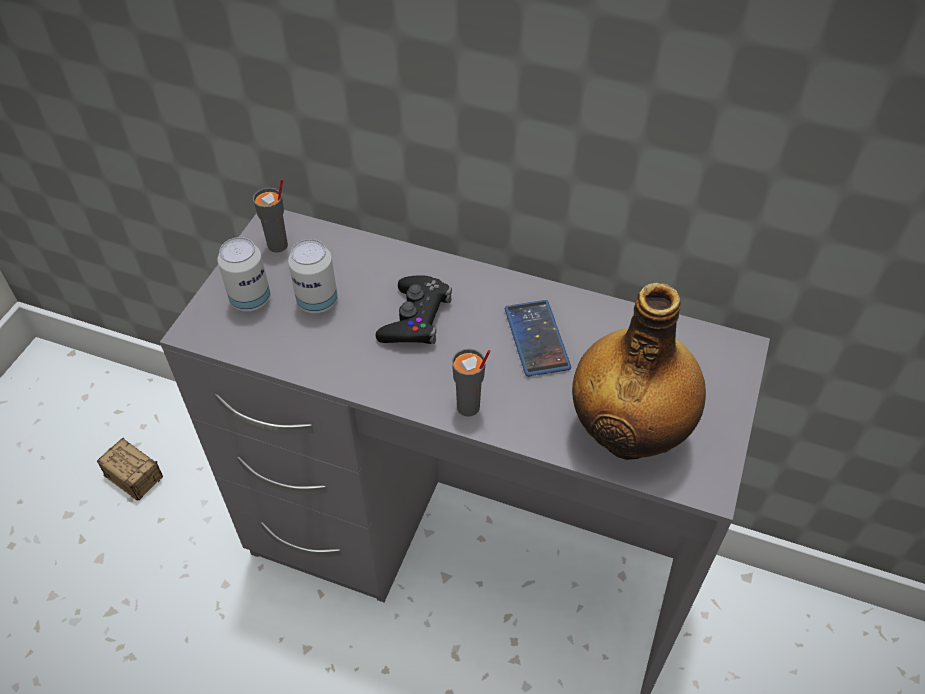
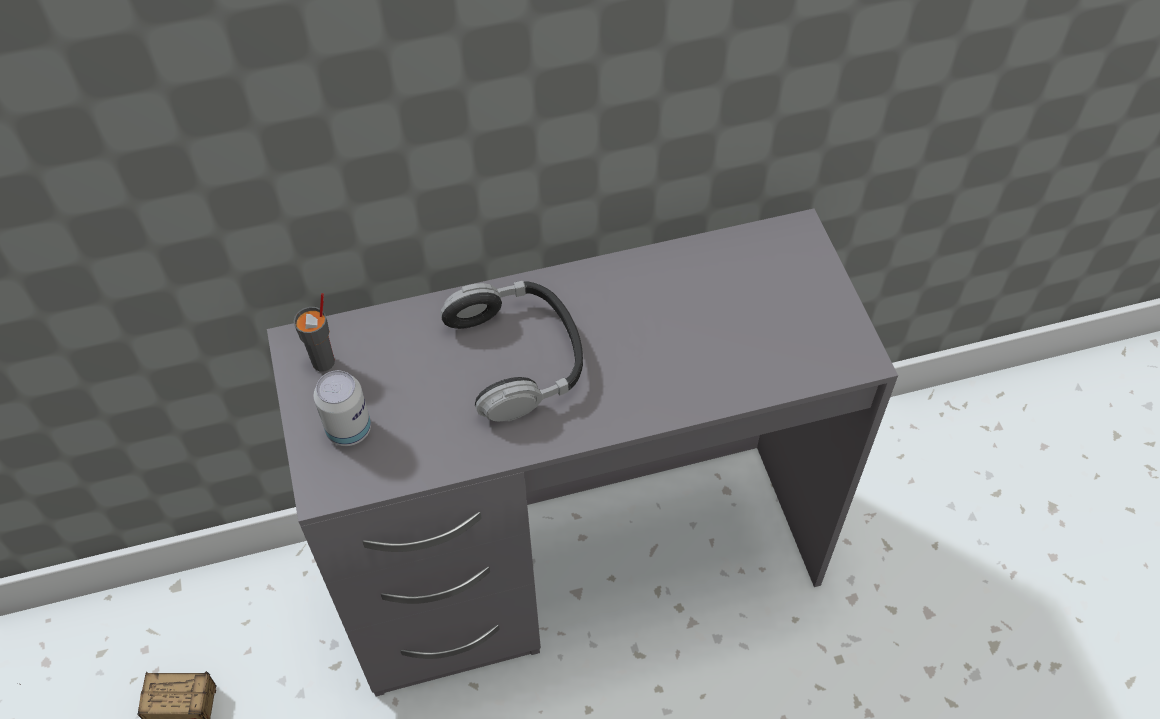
camera: 35 degrees left, 5 degrees up
(317, 302) = (414, 394): can -> none
(415, 318) = (518, 357): black game controller -> headphones
(468, 407) = (632, 409): grey cup -> none
(537, 338) = (636, 315): phone -> none
(629, 433) = (773, 352): bottle -> none

